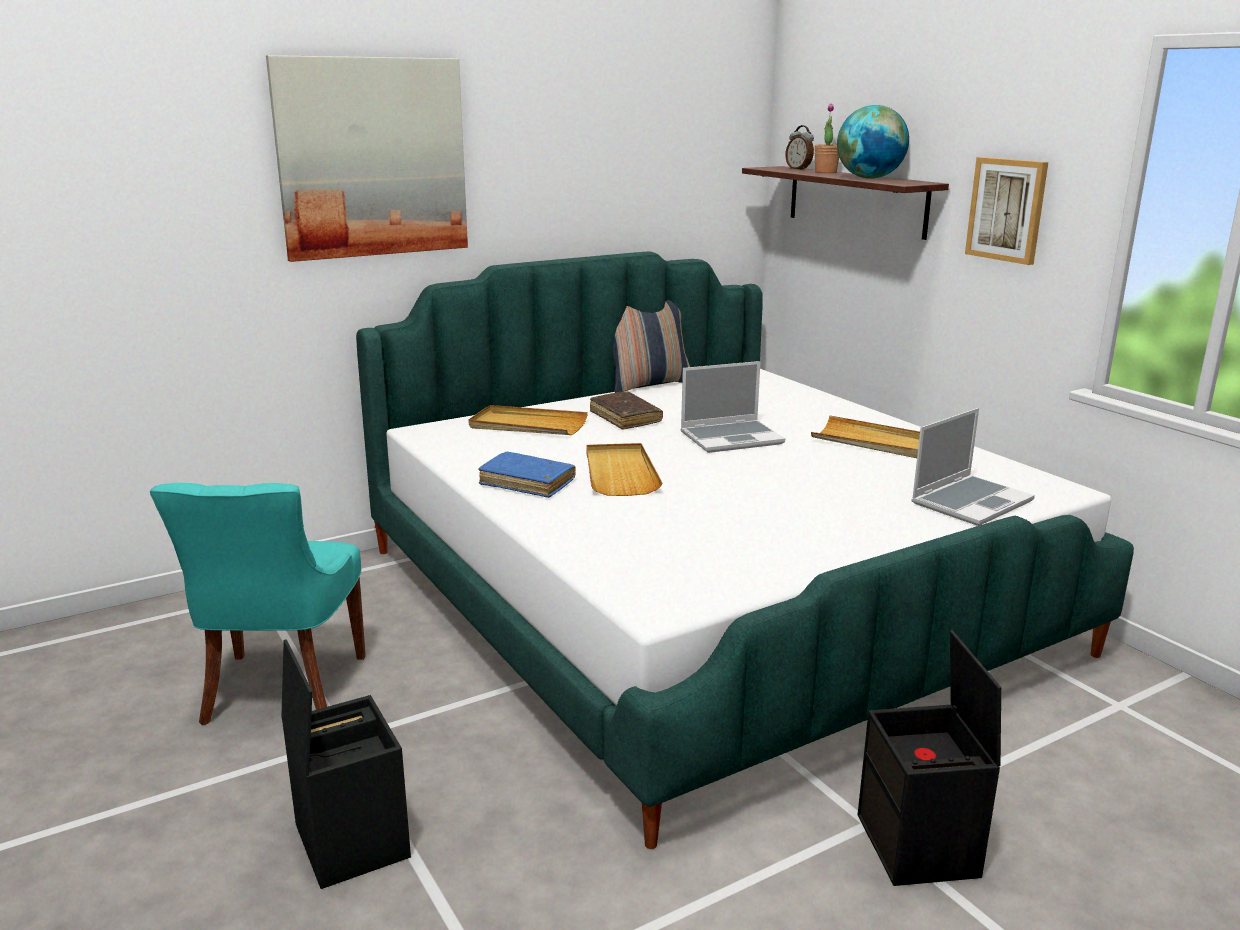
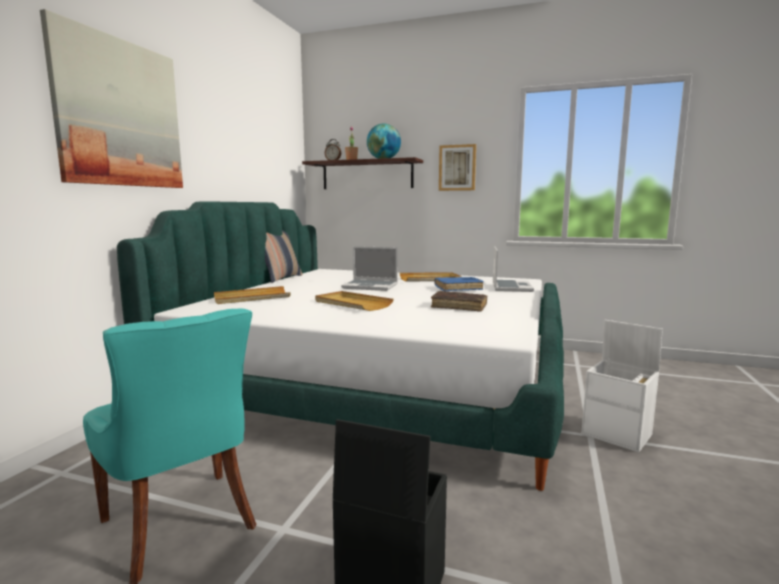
camera: 40 degrees left, 10 degrees down
(527, 483) = (313, 315): blue book -> blue book (458, 288)
(625, 418) = (300, 288): brown book -> brown book (459, 307)
(732, 438) = (371, 286): laptop -> laptop turned 75 degrees clockwise
(920, 847) = (618, 434): black storage box -> white storage box

